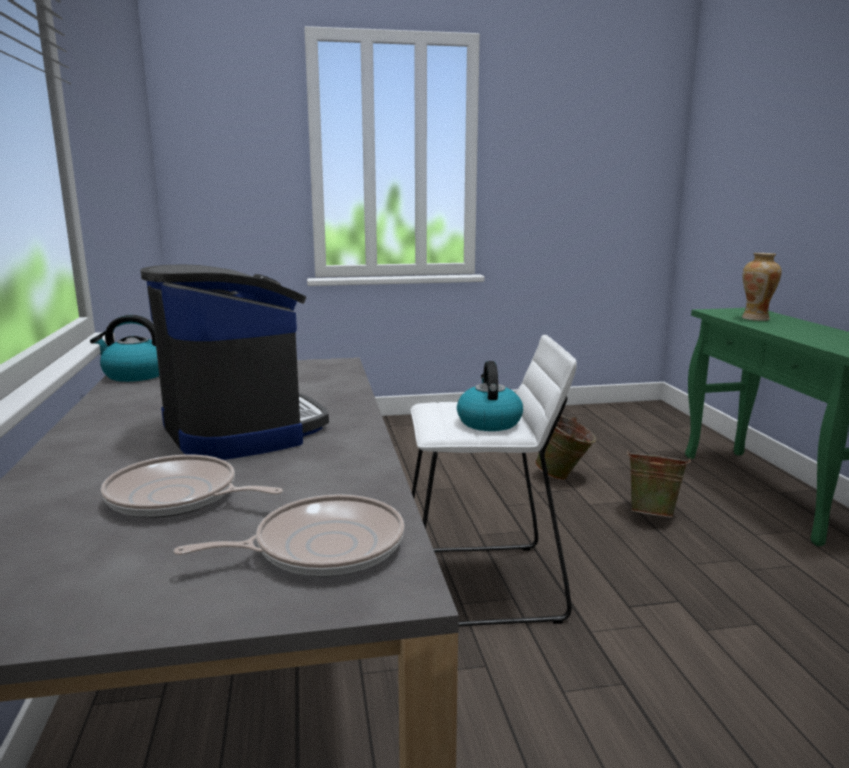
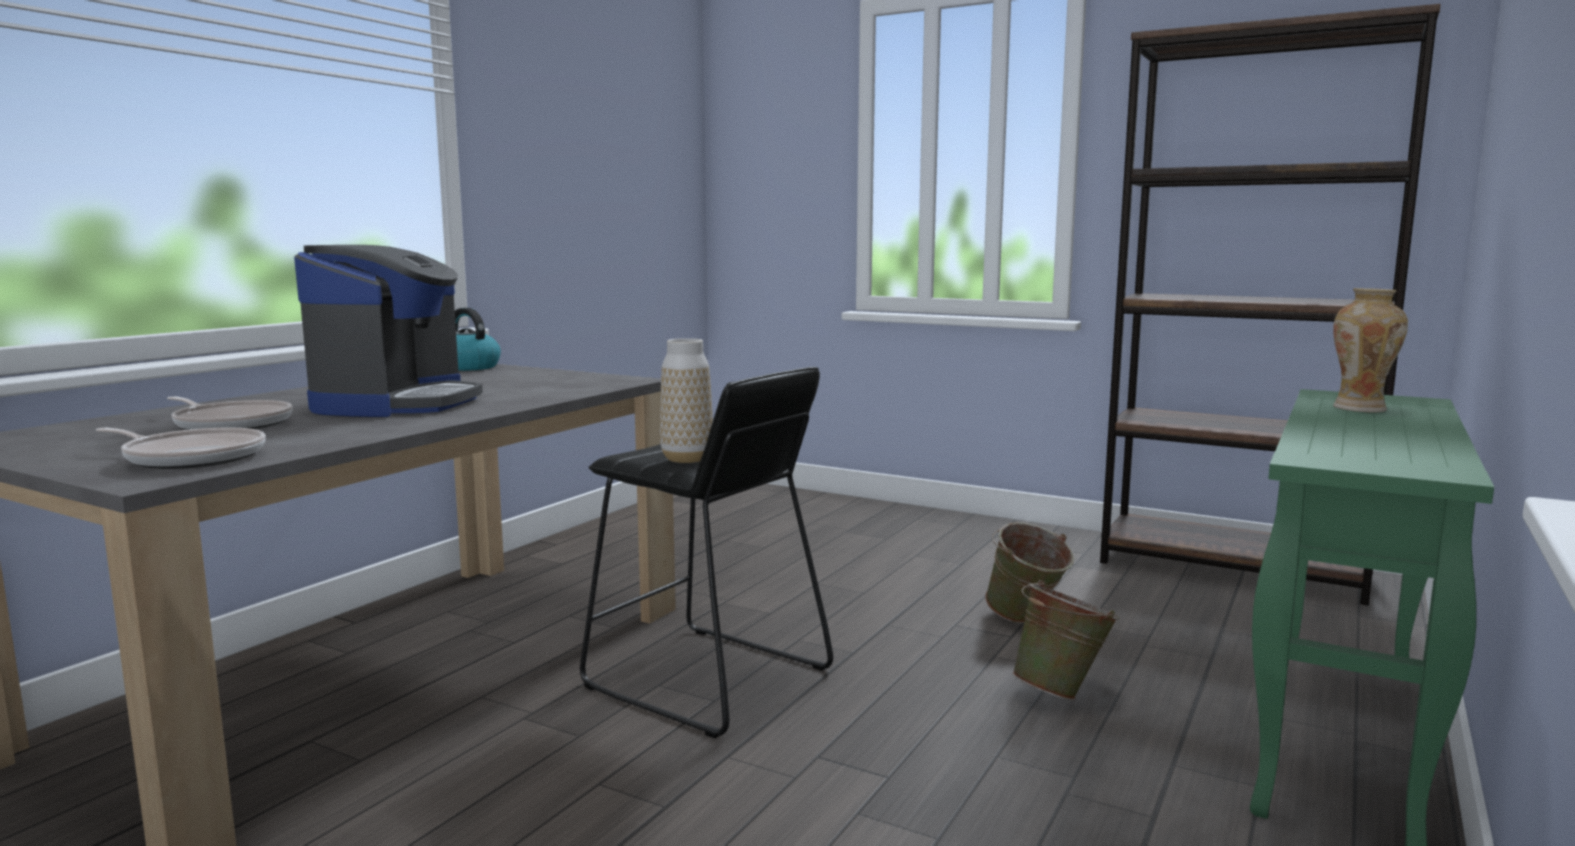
camera: 40 degrees right, 5 degrees down
(178, 497) = (231, 424): frying pan -> frying pan turned 150 degrees clockwise
(481, 585) = (706, 679): white stool -> black stool
(488, 422) = (687, 459): kettle -> vase
(590, 415) = (1233, 568): none -> brown bookcase

